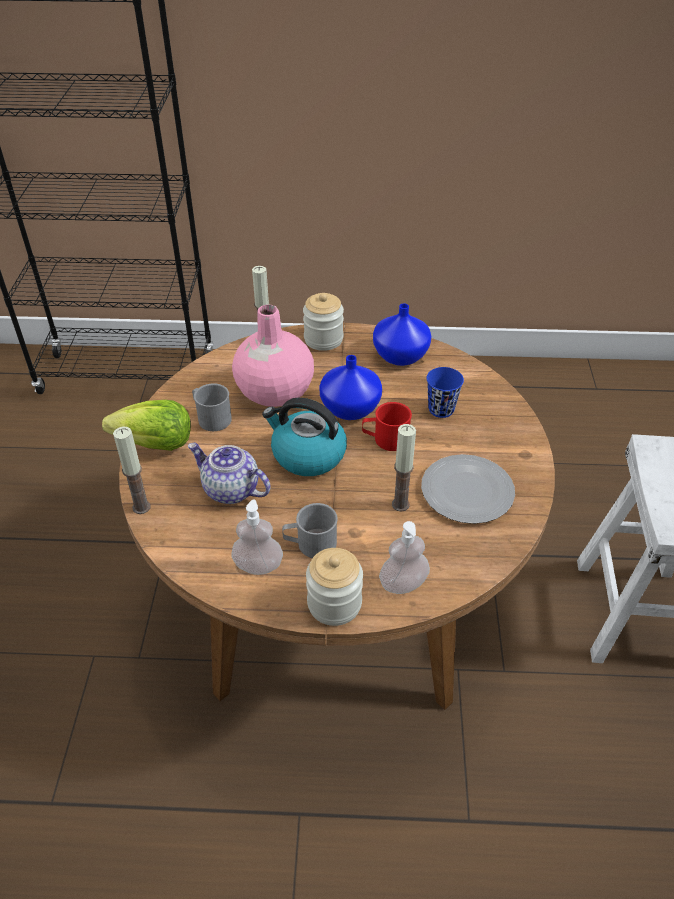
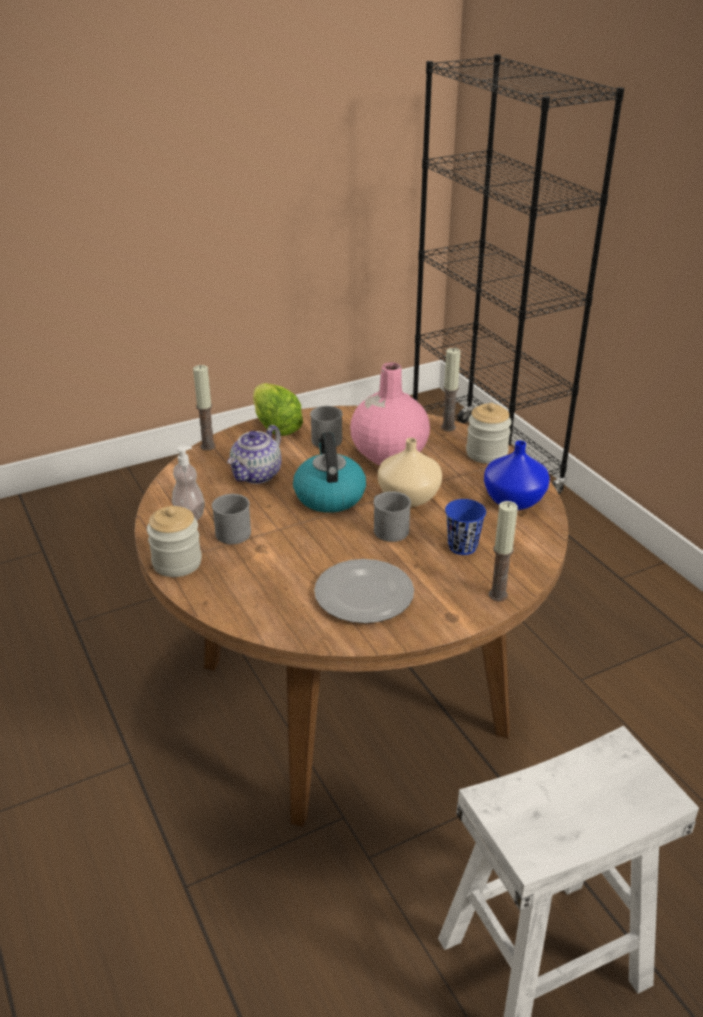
camera: 60 degrees right, 10 degrees down
(230, 490) = (257, 475): teapot -> teapot turned 150 degrees counterclockwise
(349, 408) = (408, 496): blue vase -> beige vase
(385, 439) = (388, 528): red mug -> grey mug
(400, 504) = (313, 561): candle -> candle (498, 595)
(403, 584) = (222, 591): soap dispenser -> none

